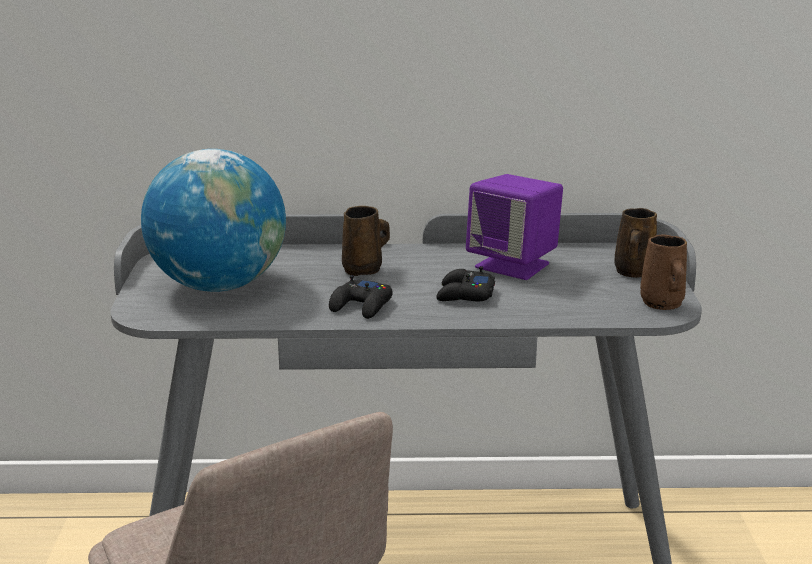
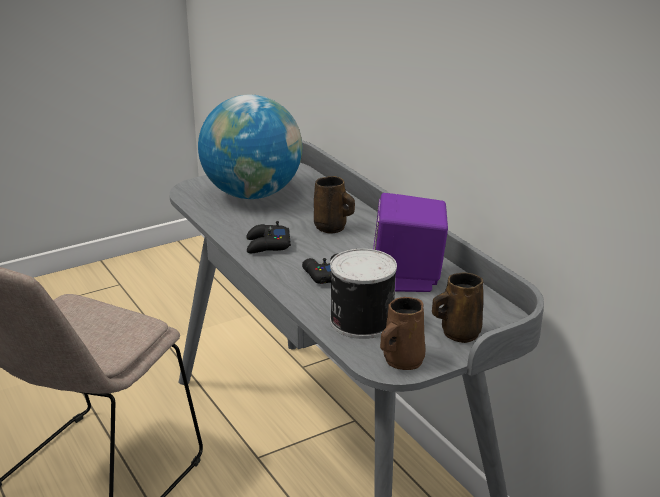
camera: 60 degrees right, 5 degrees up
(574, 302) = (360, 320): none -> can

